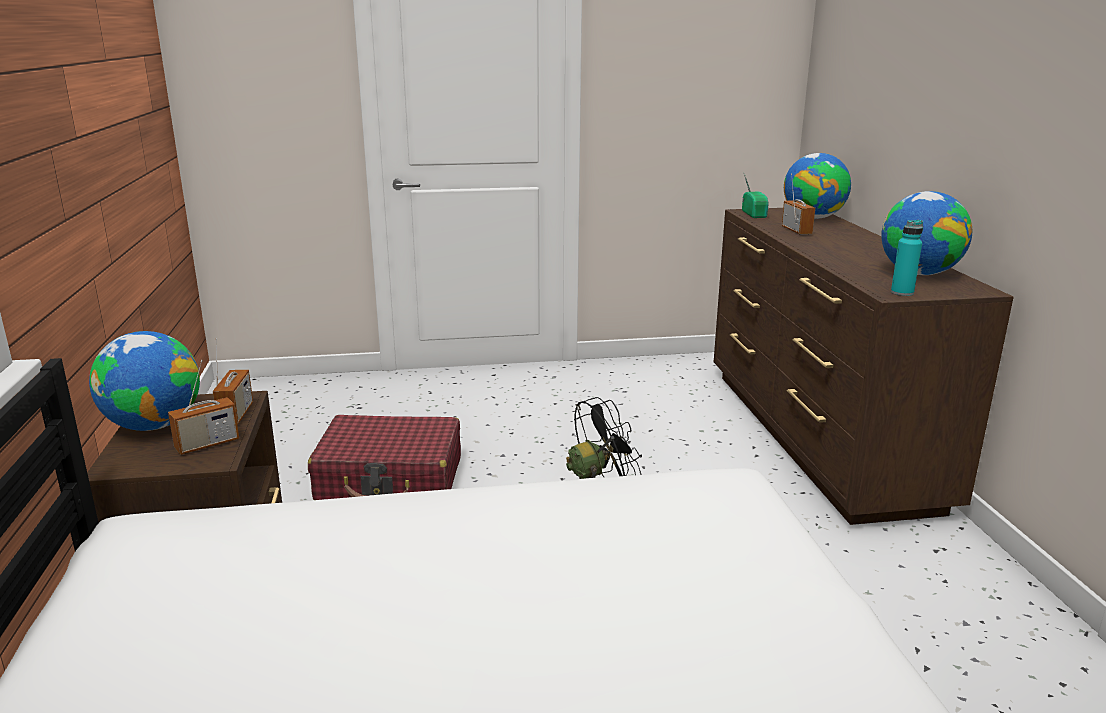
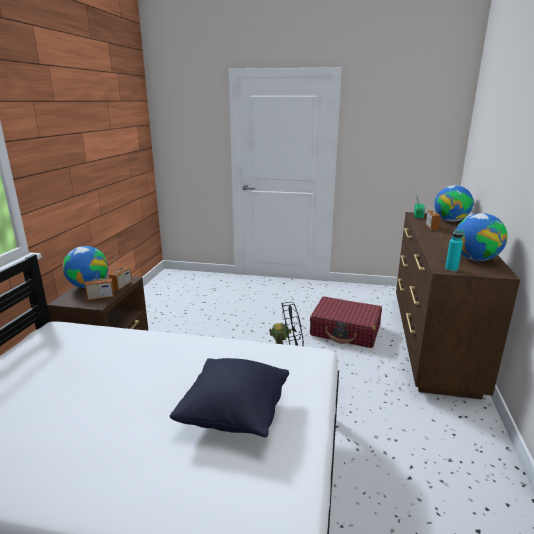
camera: 20 degrees right, 0 degrees up
(391, 480) = (207, 325): red suitcase -> red suitcase (345, 331)
(686, 615) = (234, 415): none -> black pillow

